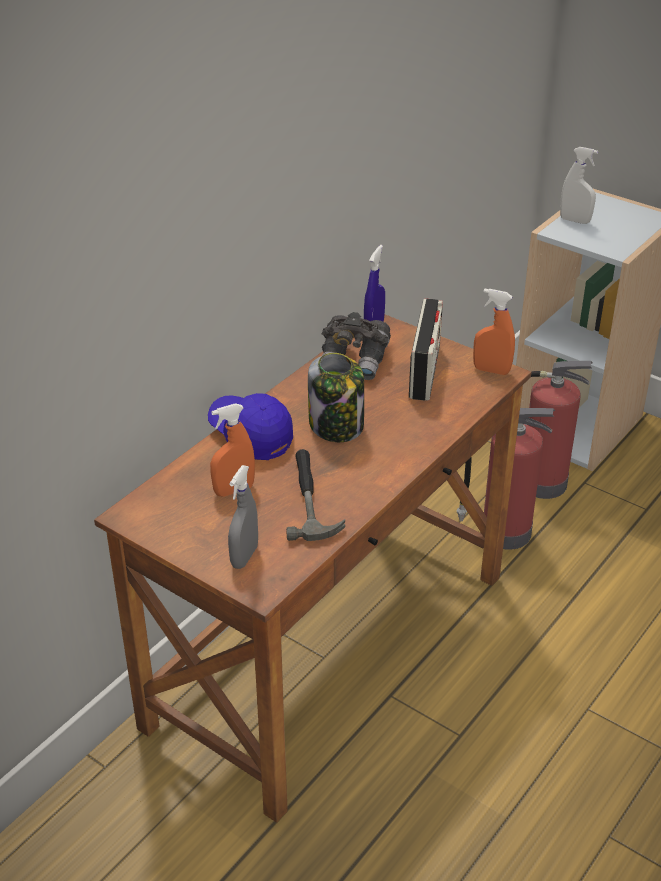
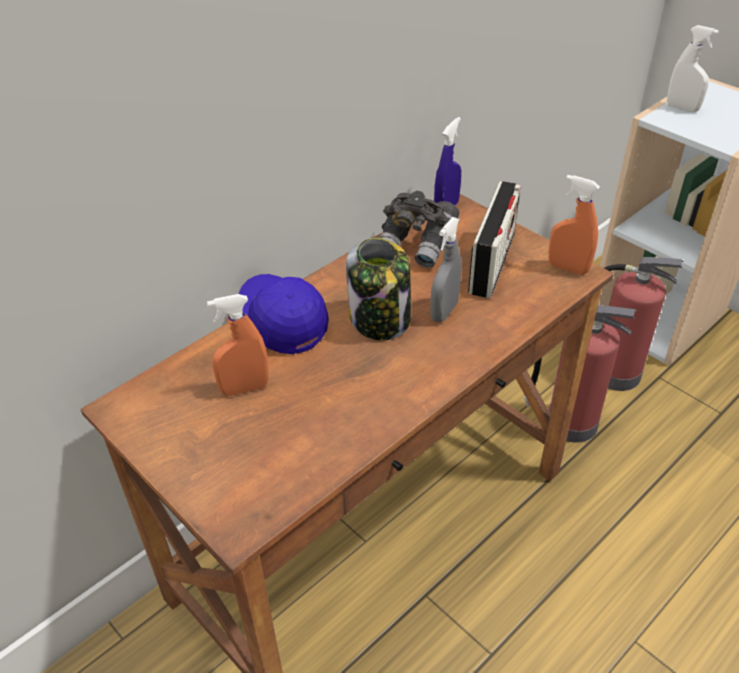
camera: 10 degrees right, 5 degrees up
(244, 557) = (231, 479): grey spray bottle -> grey spray bottle (444, 312)
(311, 499) = (329, 409): hammer -> none

